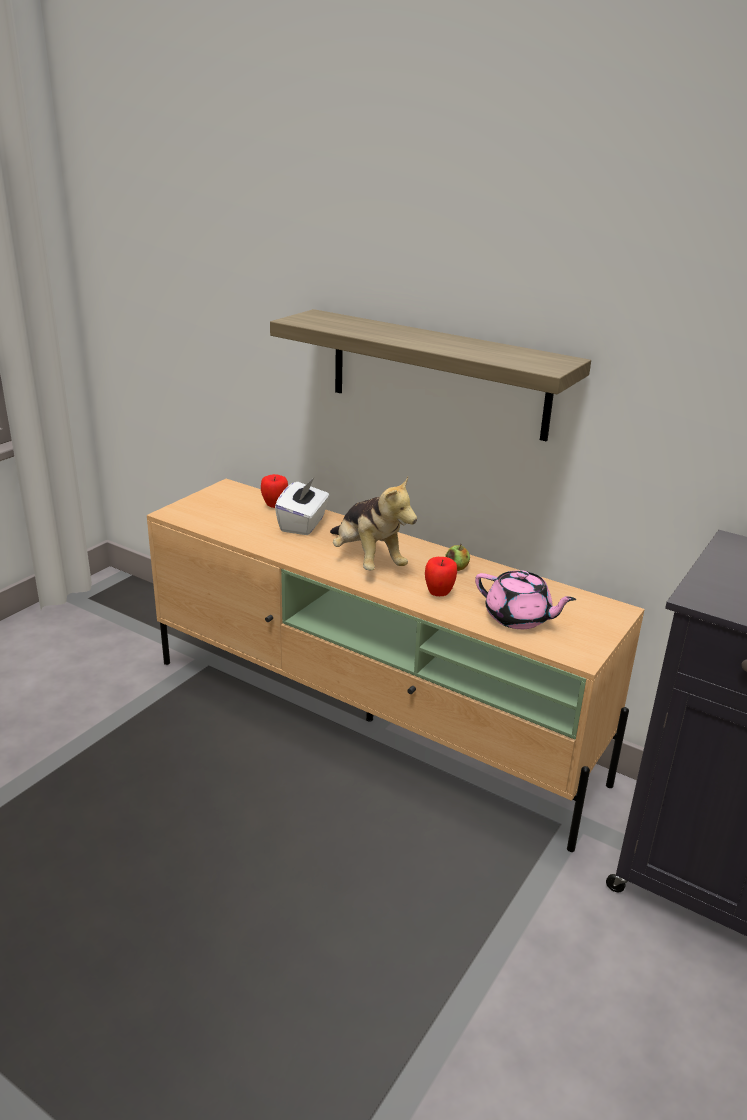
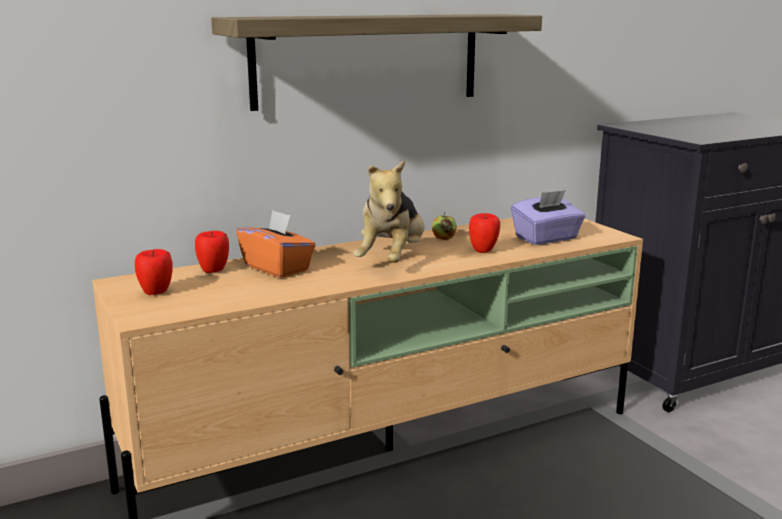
camera: 60 degrees left, 10 degrees down
(217, 503) = (156, 293): none -> apple
(303, 524) = (277, 268): white tissue box -> orange tissue box
(367, 560) = (392, 260): plush toy -> plush toy turned 105 degrees clockwise
(518, 618) = (547, 239): pink teapot -> purple tissue box

